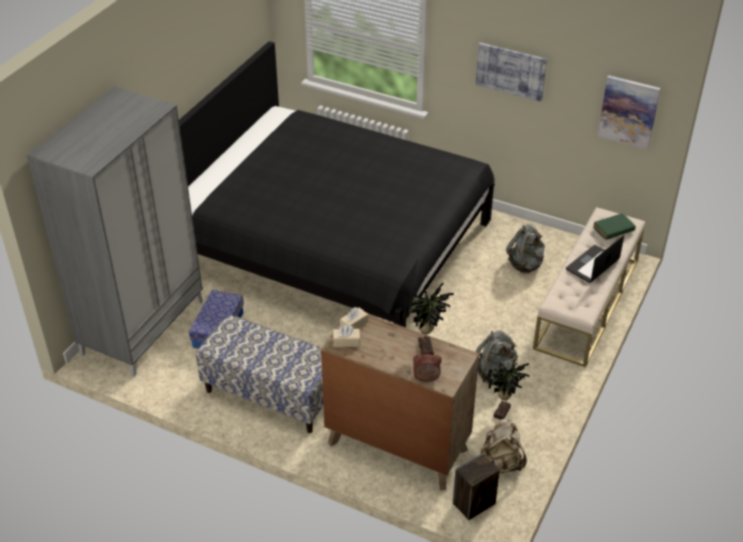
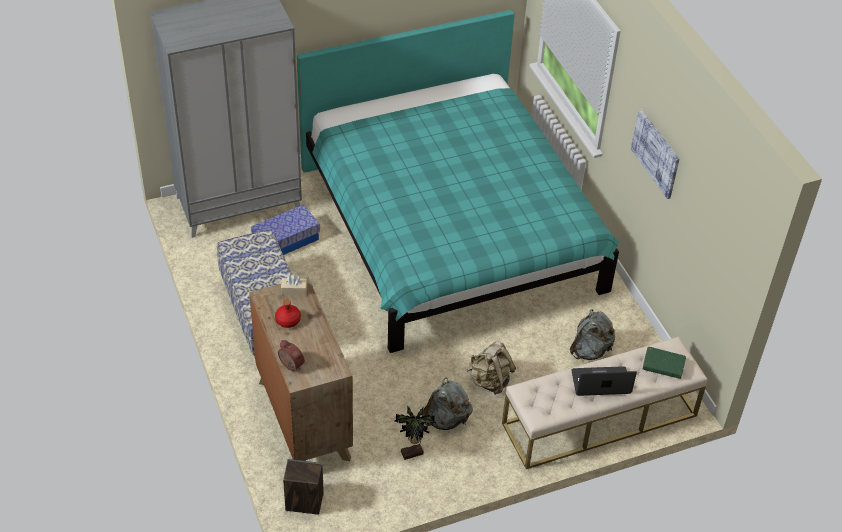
camera: 40 degrees right, 5 degrees up
(332, 246) = (449, 229): black bed -> turquoise bed
(346, 341) = (272, 299): beige tissue box -> none
(380, 348) = (288, 320): none -> red bottle
(427, 348) = (320, 344): potted plant -> none
(501, 463) = (362, 489): beige backpack -> beige backpack (490, 381)
(628, 111) = (723, 256): picture -> none

